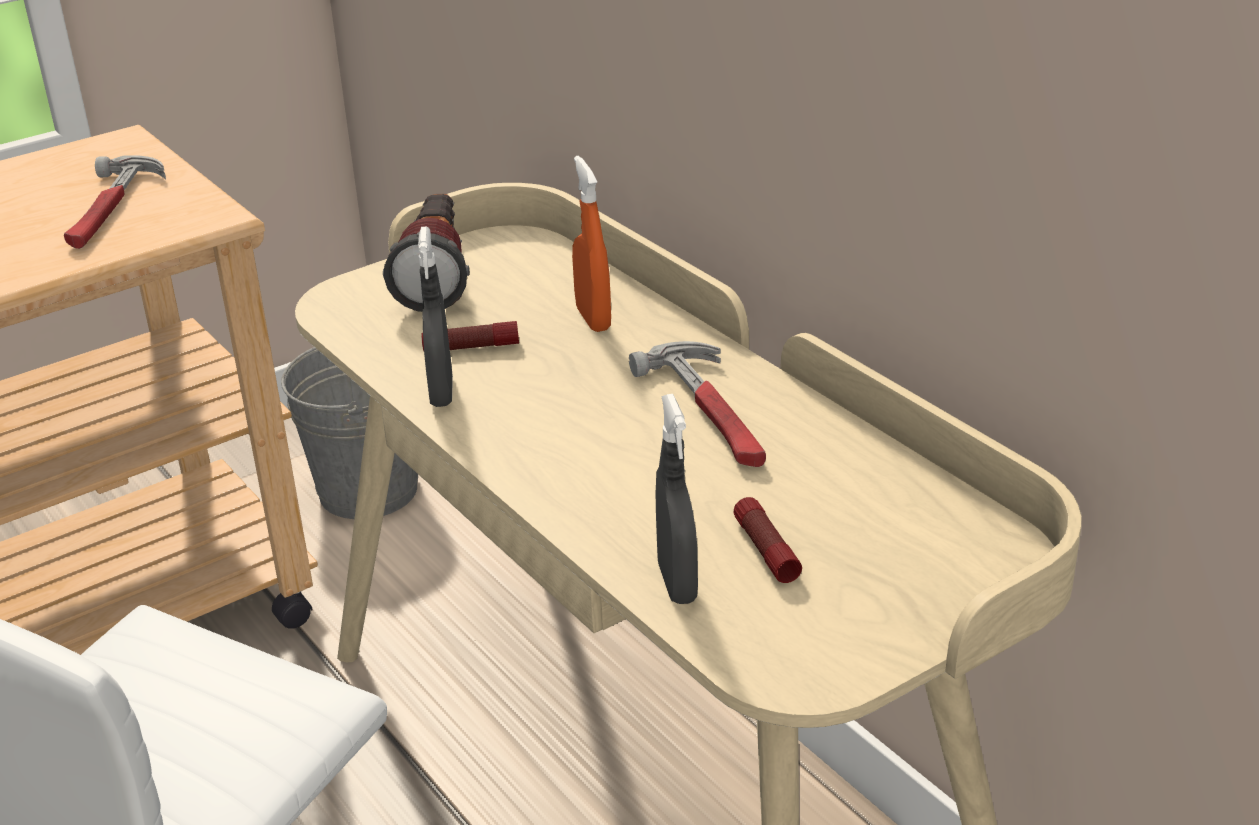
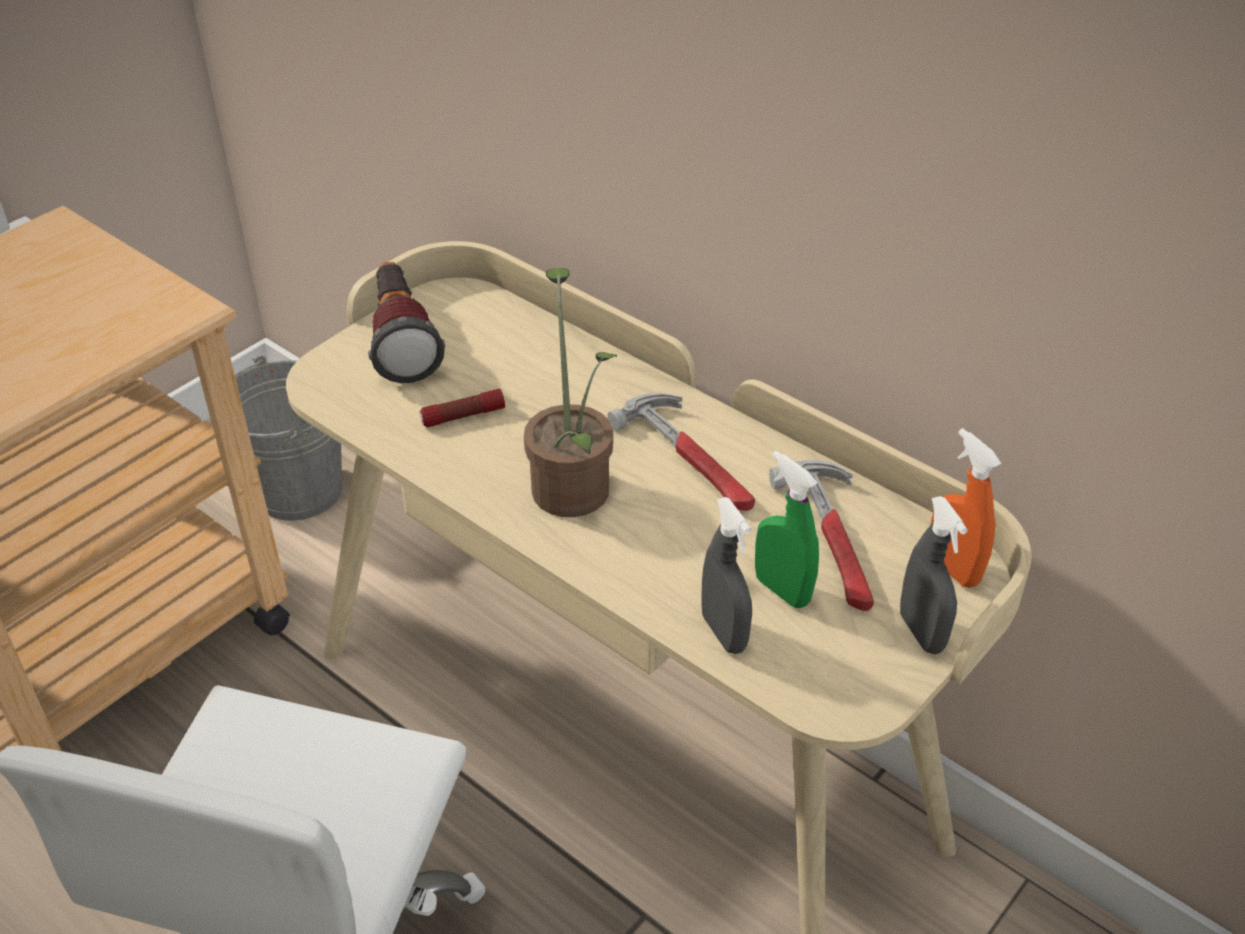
camera: 15 degrees left, 10 degrees up
(111, 210) = (82, 311): hammer -> hammer (834, 540)
(441, 393) = (455, 467): grey spray bottle -> grey spray bottle (921, 632)
(565, 419) = (572, 481): none -> potted plant
(593, 319) = (557, 373): orange spray bottle -> orange spray bottle (952, 569)
(765, 550) = (782, 590): flashlight -> green spray bottle

